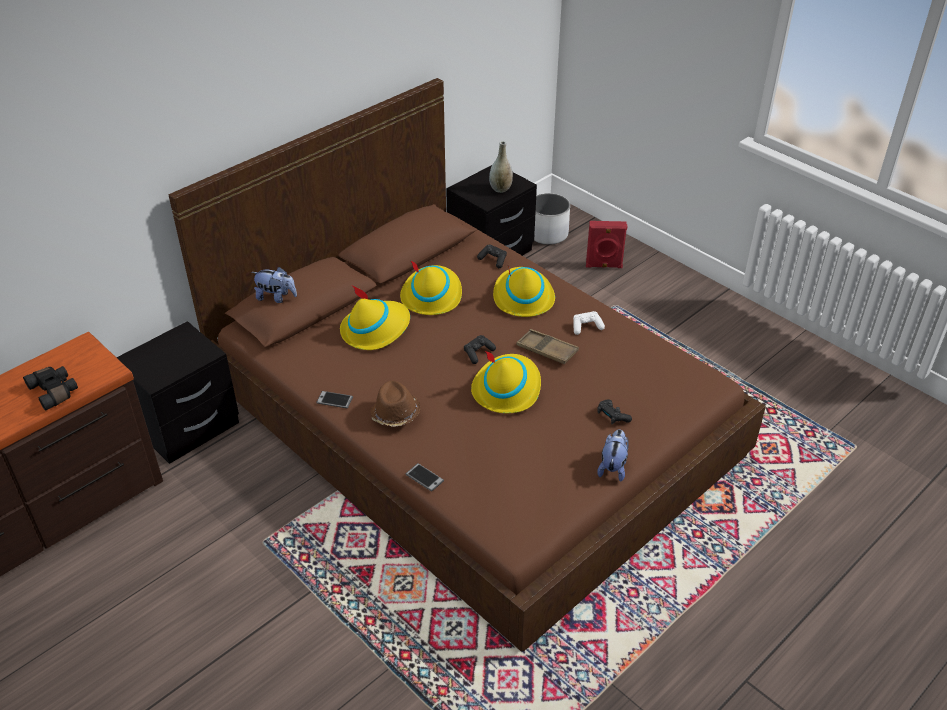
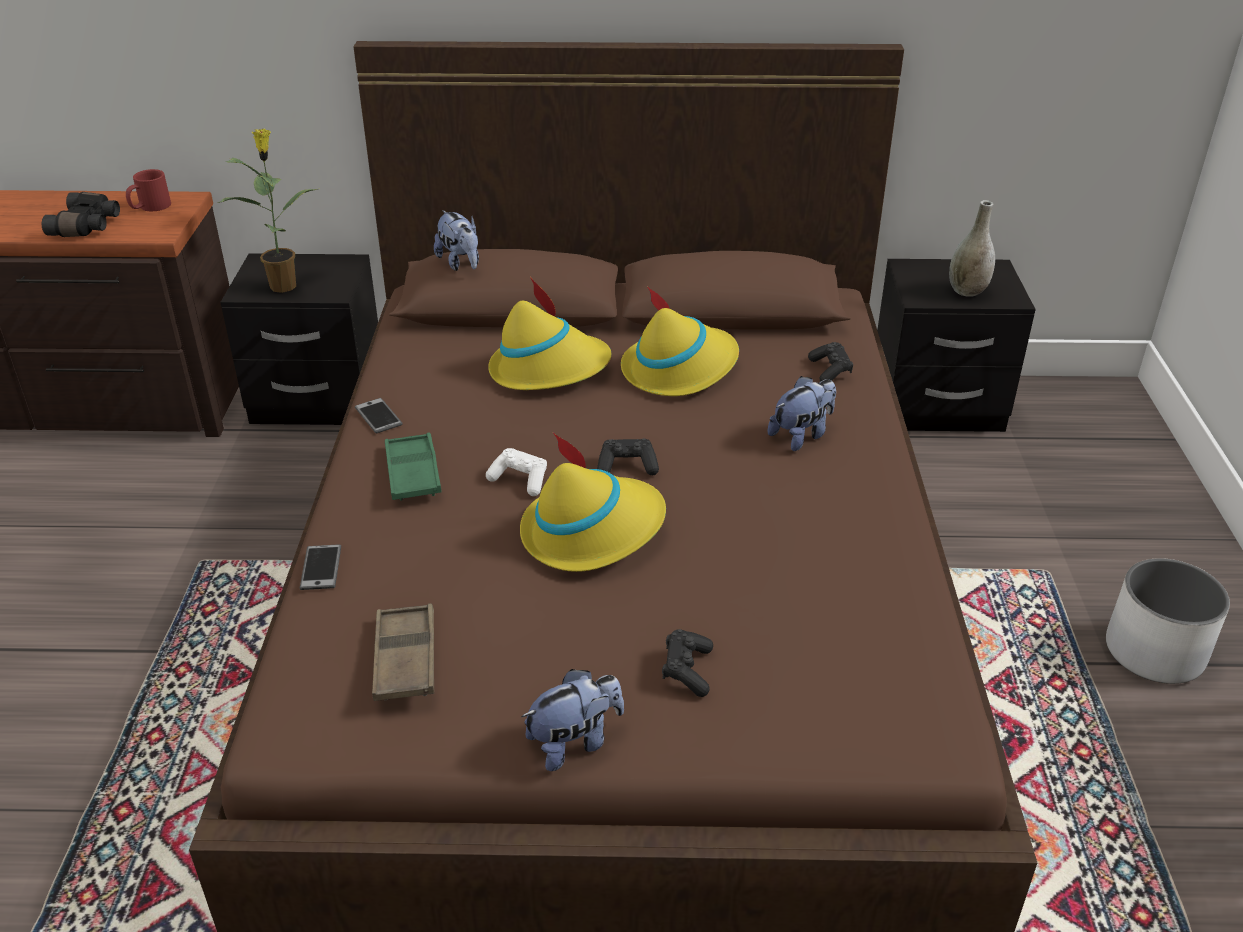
camera: 45 degrees right, 5 degrees down
(71, 360) = (150, 207): none -> red mug
(171, 364) = (284, 285): none -> potted plant
(395, 414) = (413, 473): brown hat -> green tray
(522, 297) = (802, 435): yellow hat -> plush toy
(547, 234) = (1059, 424): white planter -> white planter (1153, 652)
(547, 350) = (730, 519): brown tray -> brown tray (405, 659)
(586, 327) = (840, 525): white game controller -> white game controller (520, 480)
(604, 266) = (1101, 509): red speaker -> none

